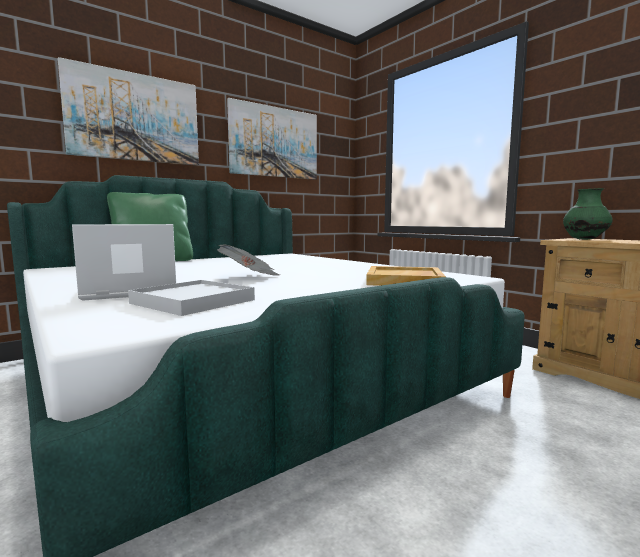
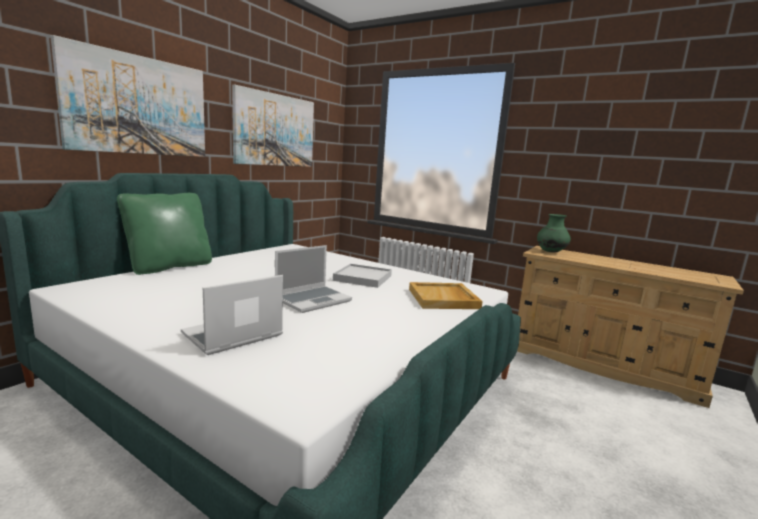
camera: 20 degrees left, 5 degrees up
(193, 301) = (315, 348): white tray -> white tray (362, 278)
(250, 278) = (313, 300): newspaper -> laptop

